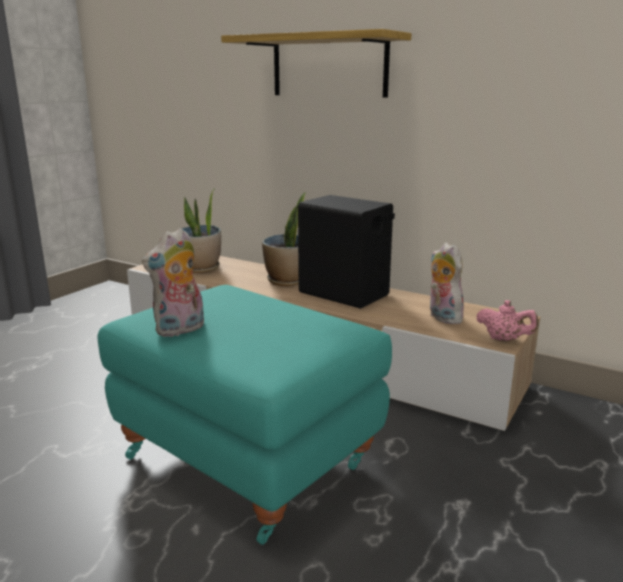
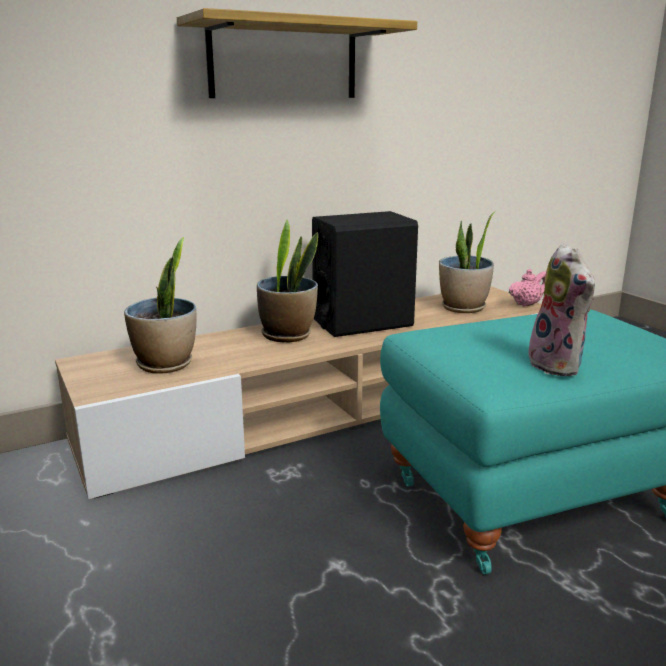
camera: 60 degrees left, 0 degrees up
(442, 317) = (463, 308): plush toy -> potted plant

